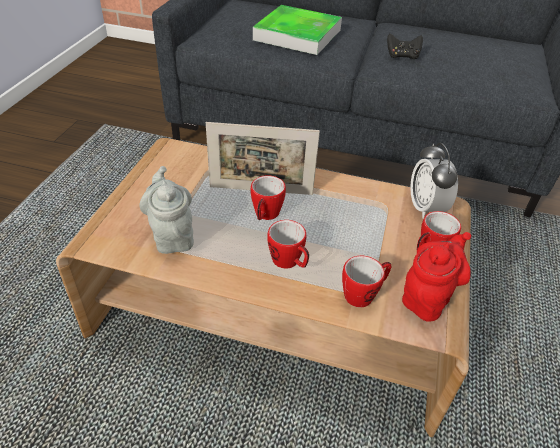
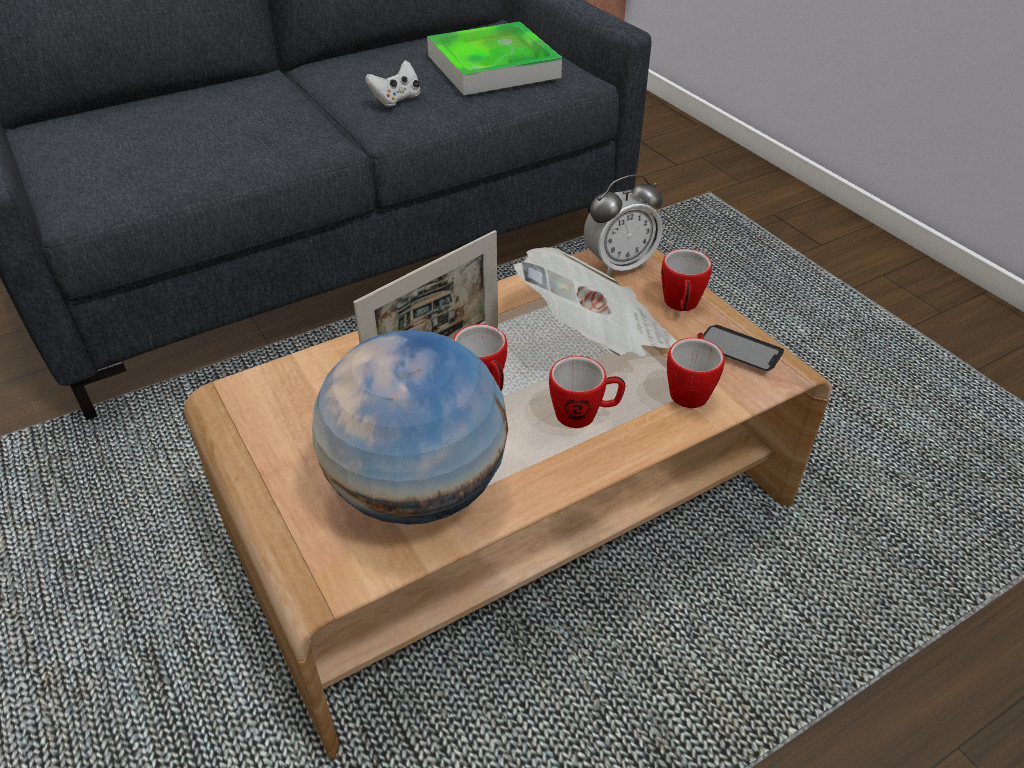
camera: 45 degrees left, 0 degrees up
(172, 236) = (419, 490): grey teapot -> globe
(297, 35) = (223, 133): tray -> tray (493, 66)
(354, 233) = (596, 338): none -> newspaper
(402, 56) = (396, 99): black game controller -> white game controller
(426, 208) = (619, 265): alarm clock -> alarm clock turned 60 degrees counterclockwise
(428, 298) = (740, 350): red teapot -> phone

